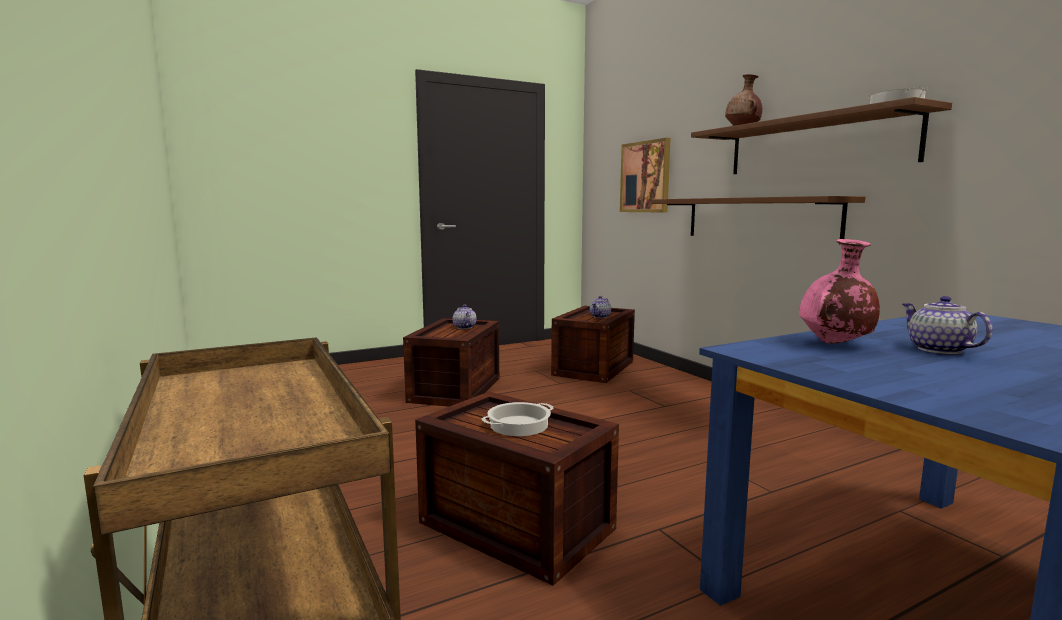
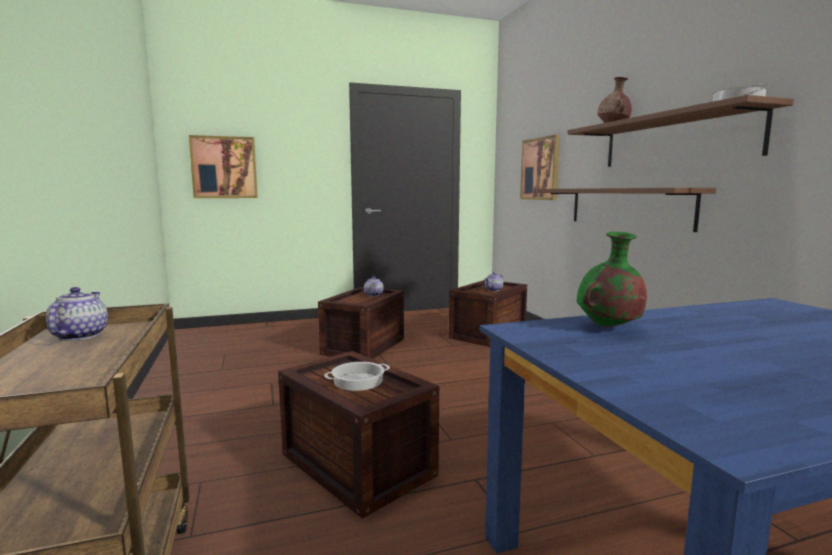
camera: 10 degrees right, 0 degrees up
(260, 171) = (224, 167): none -> picture
(835, 344) = (608, 327): pink vase -> green vase
(938, 349) = (703, 337): teapot -> teapot (79, 336)

